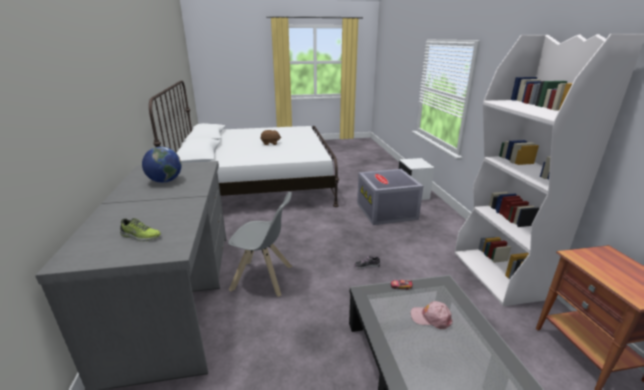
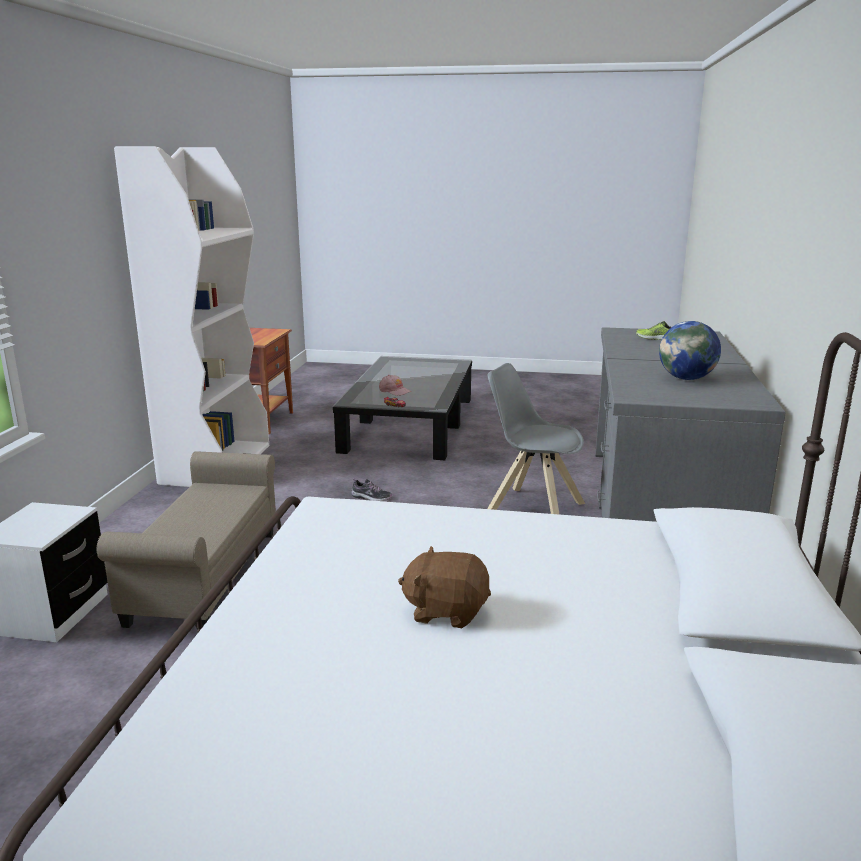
camera: 160 degrees left, 5 degrees down
(387, 211) = (205, 575): grey storage box -> beige ottoman

